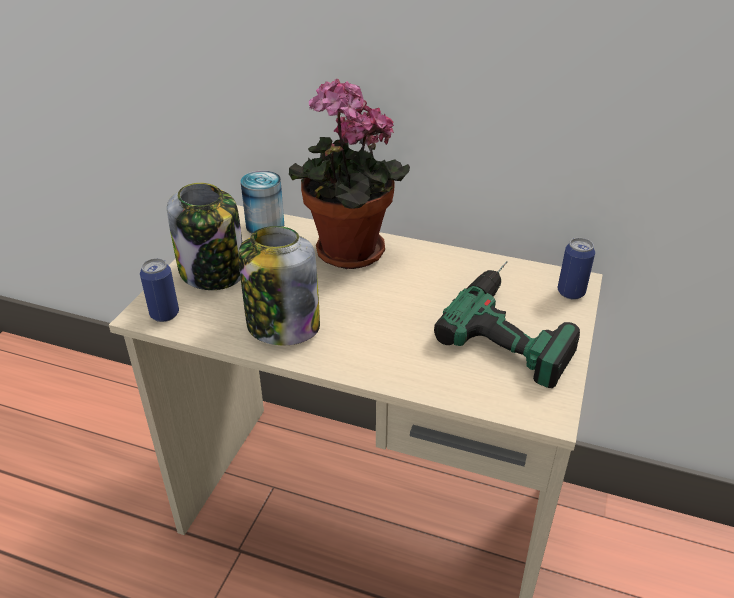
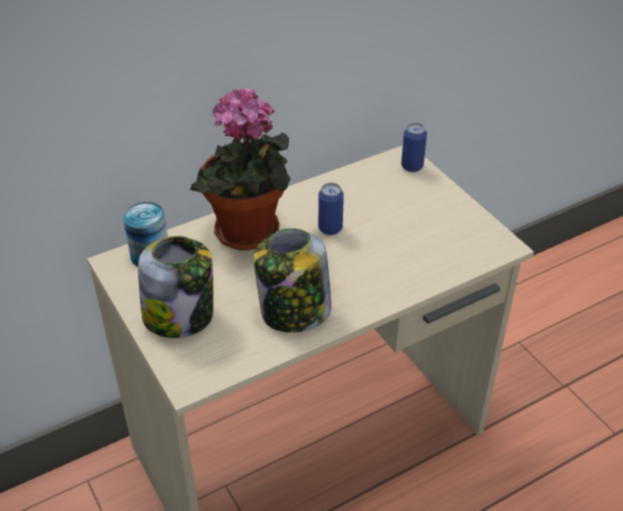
camera: 50 degrees left, 5 degrees up
(164, 314) = (204, 370): can -> can (330, 228)
(518, 323) = (415, 206): power drill -> none

